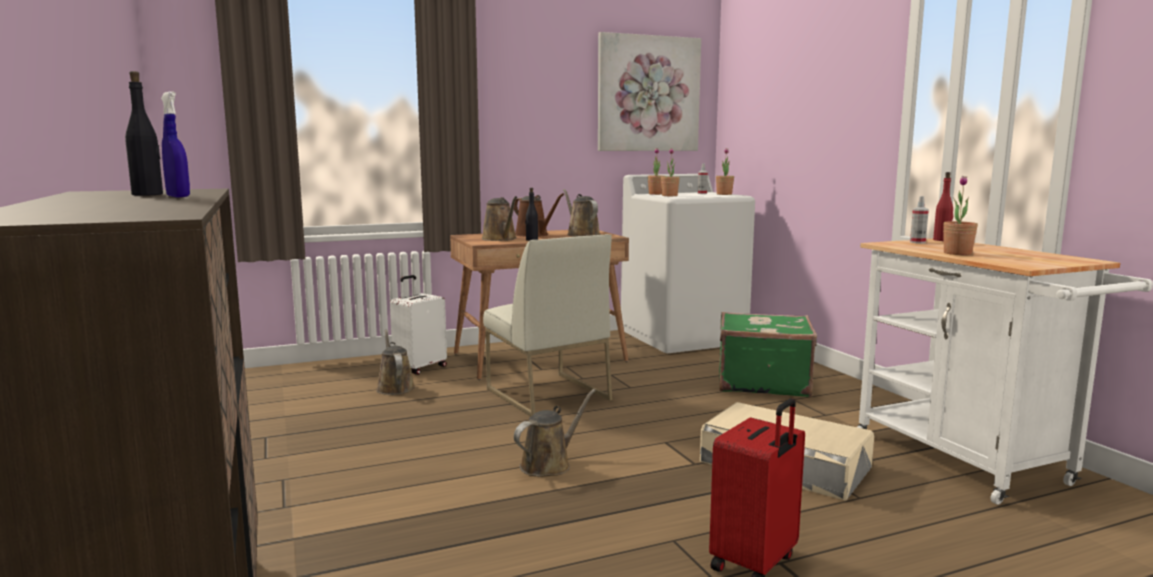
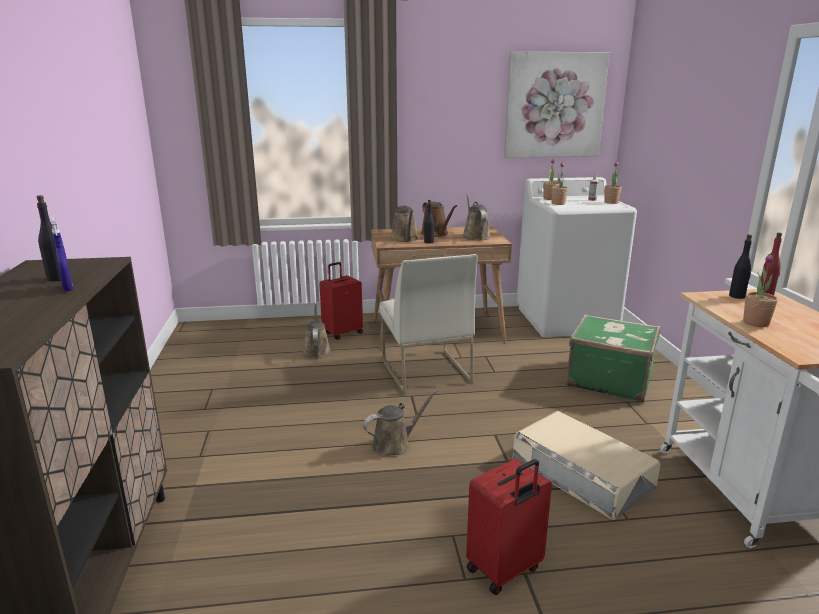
camera: 15 degrees right, 10 degrees up
(420, 368) = (342, 333): white suitcase -> red suitcase
(917, 242) = (737, 296): spray bottle -> black bottle

